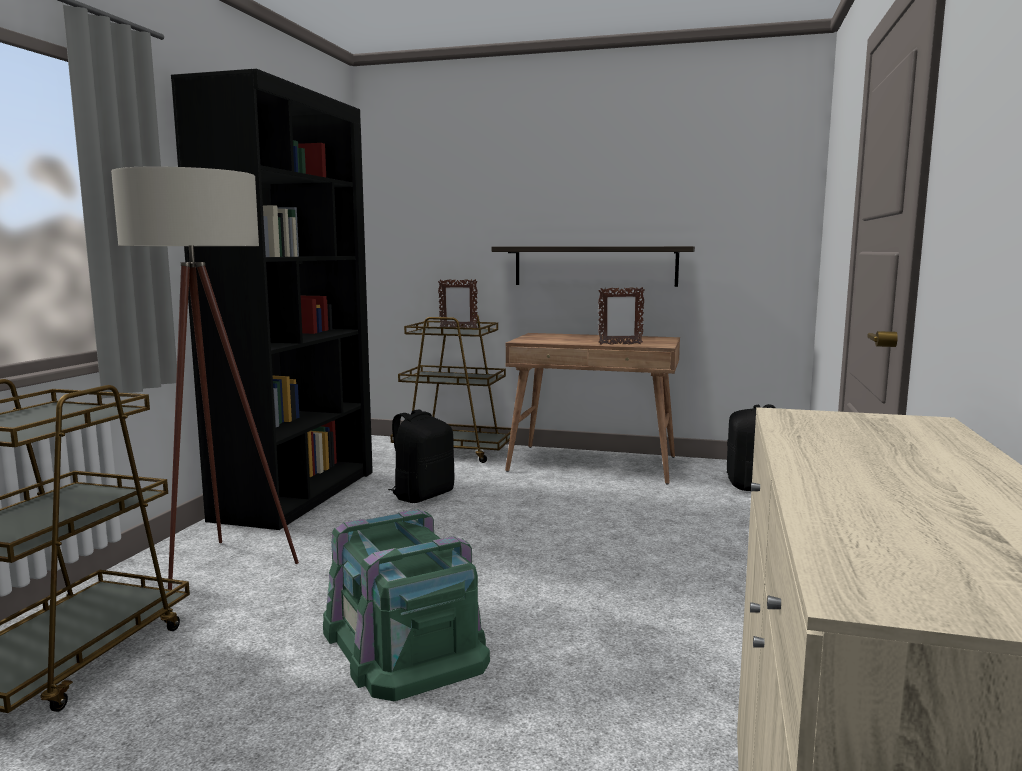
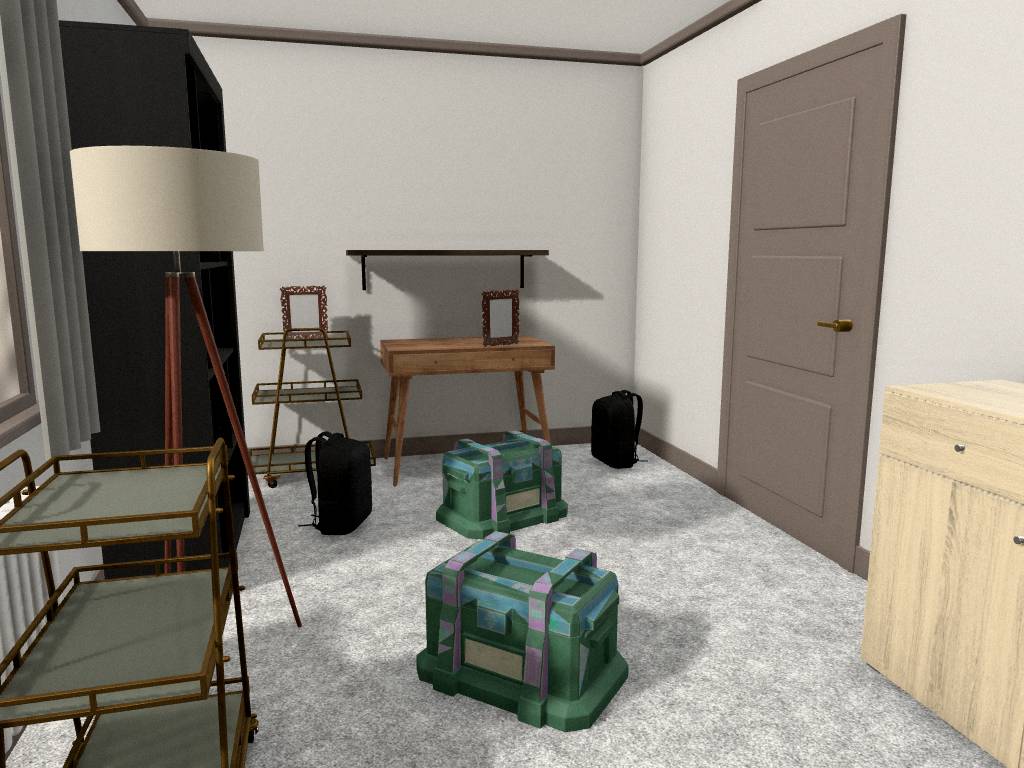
camera: 30 degrees left, 0 degrees up
(565, 513) = (502, 515): none -> green storage box

